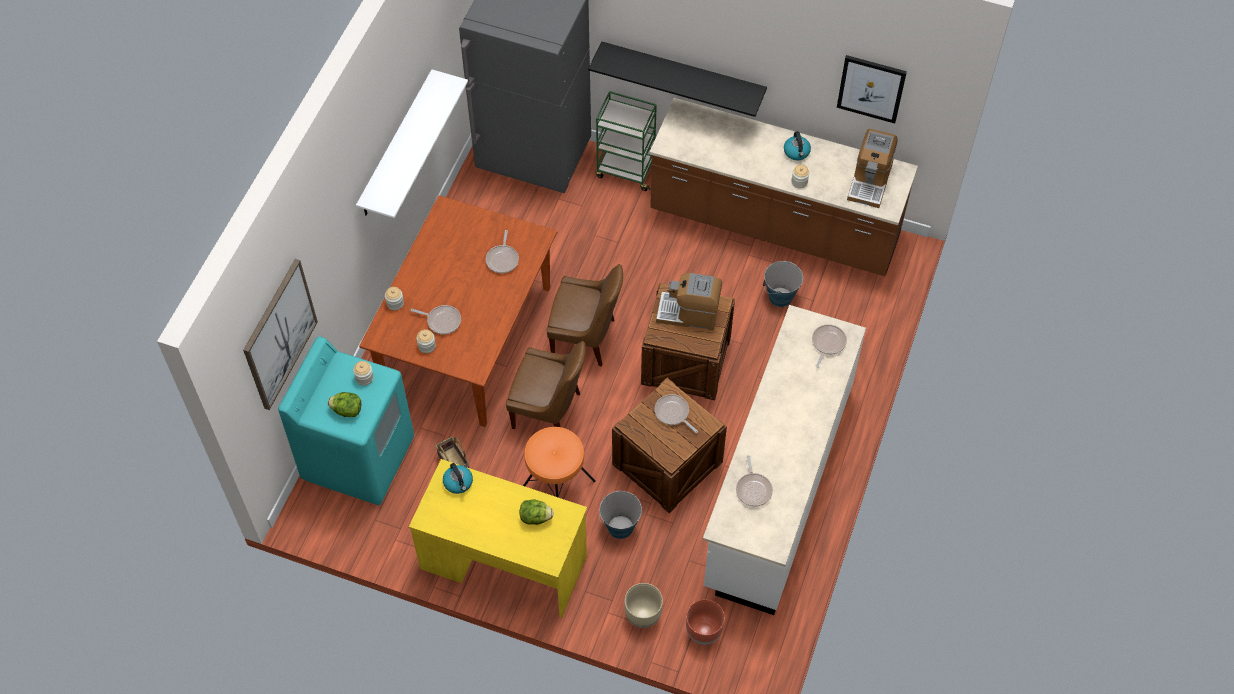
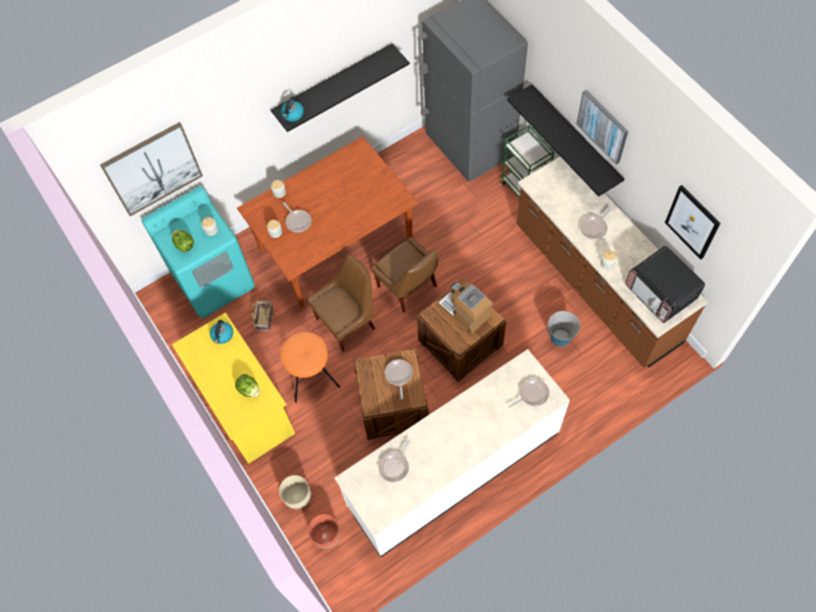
camera: 40 degrees right, 5 degrees up
(396, 145) = (333, 84): white shelf -> black shelf
(503, 259) = (368, 202): frying pan -> frying pan (594, 228)
(549, 411) = (347, 322): brown chair -> brown chair turned 90 degrees counterclockwise
(620, 527) = (331, 428): bucket -> none
(721, 42) = (603, 126): none -> picture
(796, 152) = (622, 240): kettle -> kettle (293, 114)
(870, 181) = (661, 292): coffee machine -> microwave

